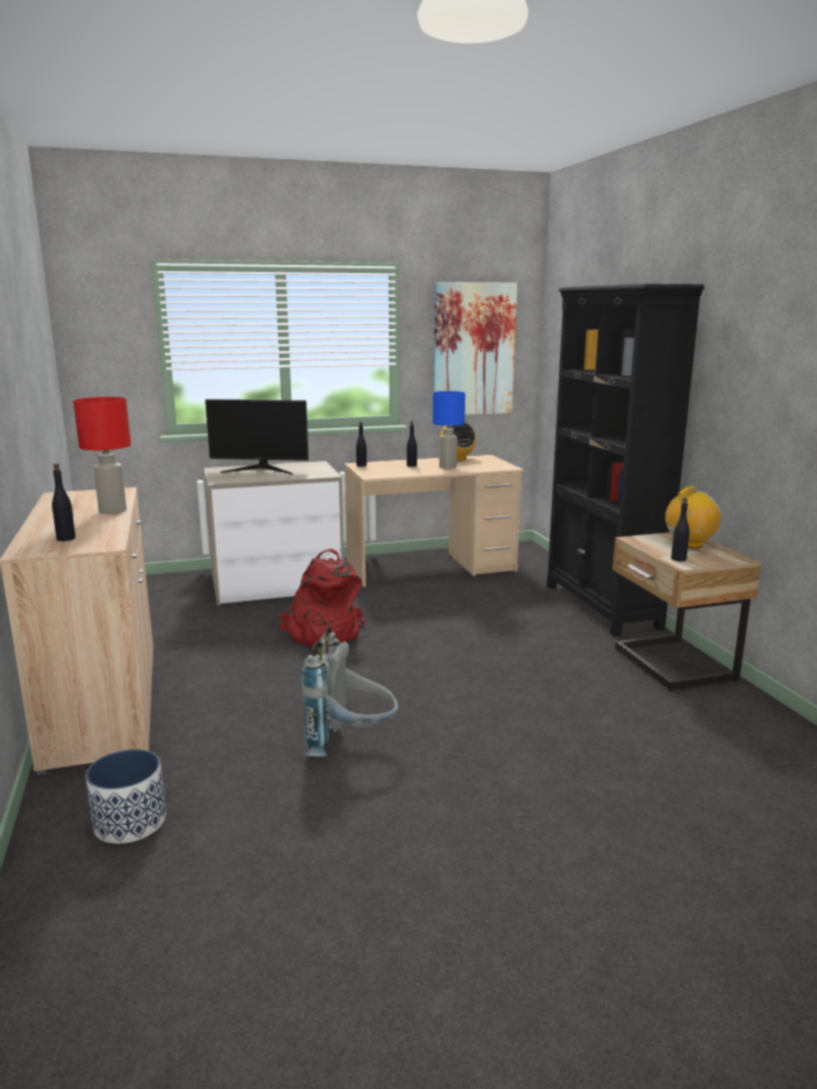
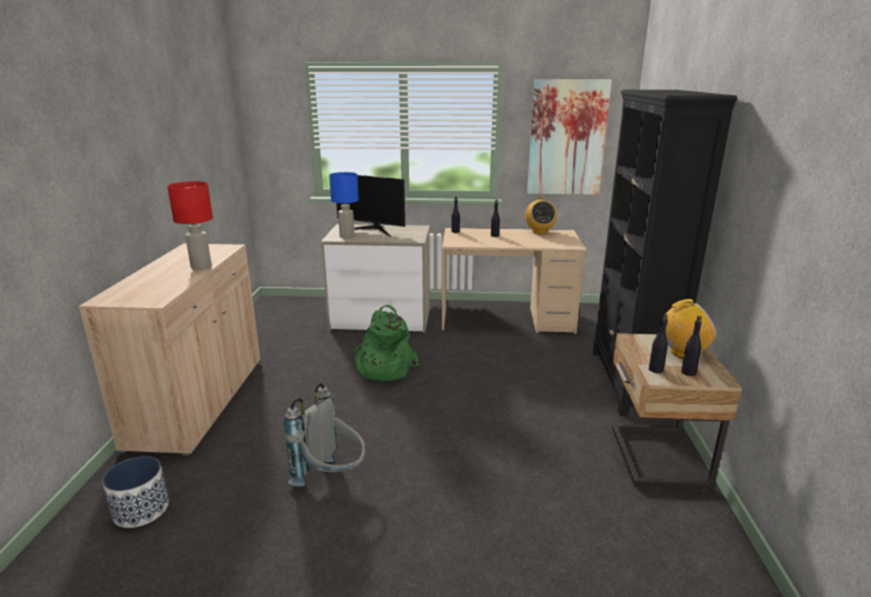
camera: 20 degrees right, 5 degrees up
(66, 538) = (140, 291): black bottle -> black bottle (688, 372)
(322, 633) = (383, 368): red backpack -> green backpack
(448, 467) = (523, 240): blue table lamp -> blue table lamp (347, 236)

